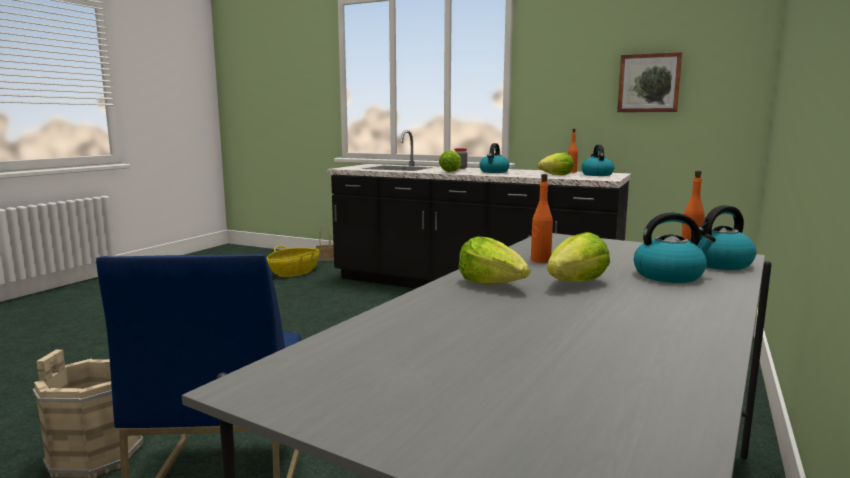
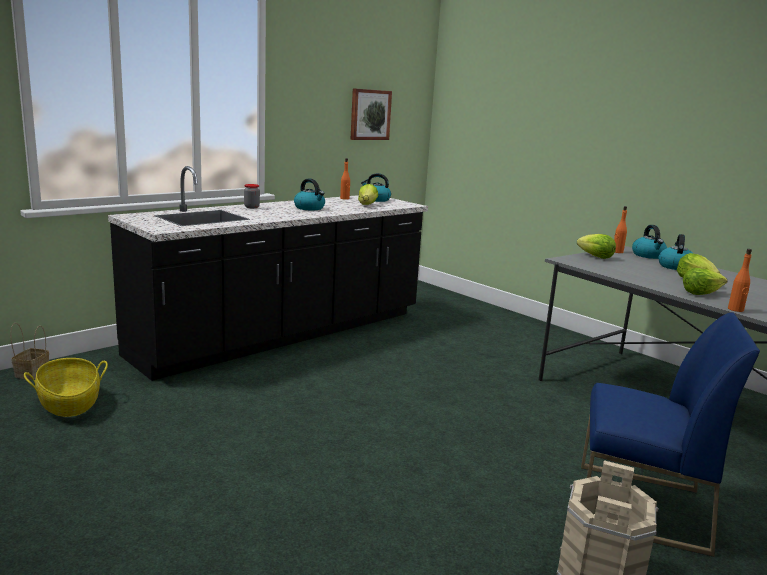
camera: 70 degrees left, 5 degrees up
(451, 171) = (282, 214): lettuce -> lettuce (595, 257)
(540, 260) = (640, 275): orange bottle -> orange bottle (735, 309)

